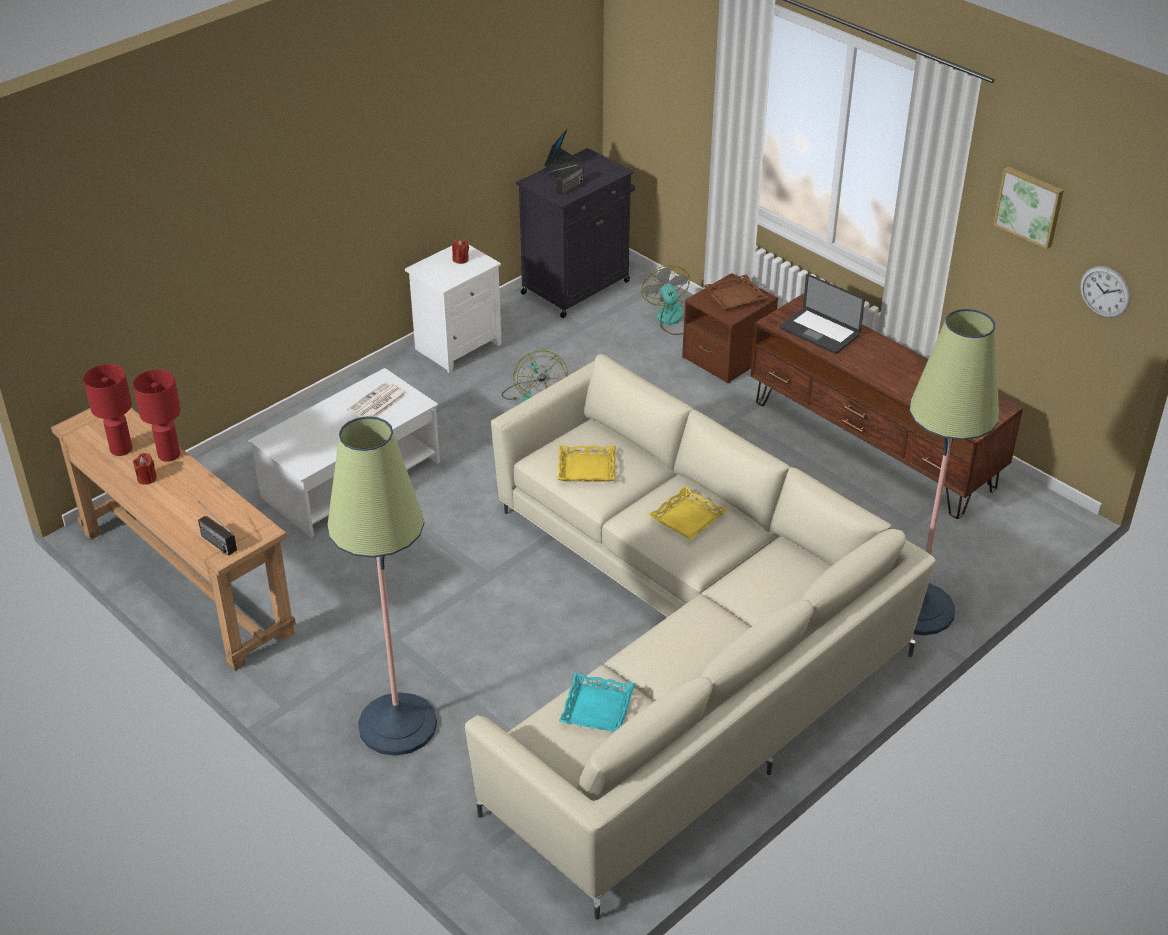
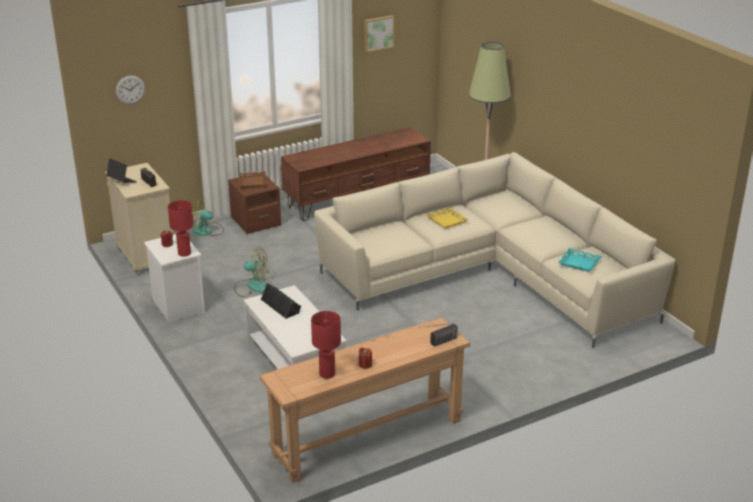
camera: 75 degrees left, 10 degrees down
(169, 454) = (343, 355): red table lamp -> red table lamp (184, 253)
(377, 403) = (281, 305): newspaper -> black speaker
(397, 725) = (521, 366): floor lamp -> none
(577, 287) = (145, 256): black cabinet -> beige cabinet
(586, 468) = (392, 241): yellow tray -> none
(819, 332) = (319, 158): laptop -> none
(1105, 291) = (419, 51): wall clock -> wall clock (130, 89)

